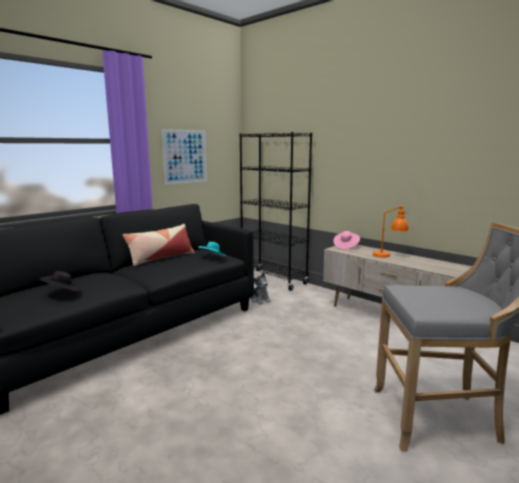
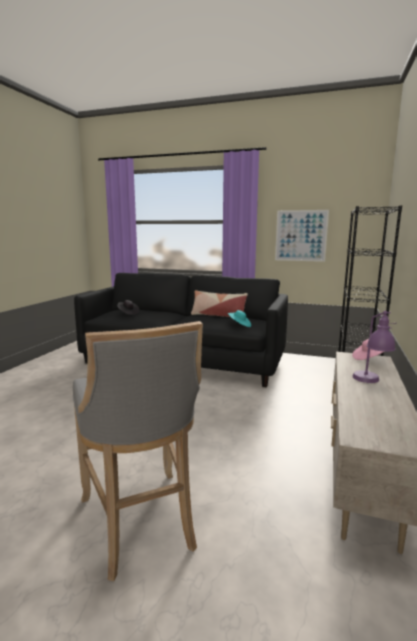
camera: 65 degrees right, 0 degrees up
(260, 300) = (295, 387): plush toy -> none
(389, 256) = (371, 382): orange table lamp -> purple table lamp

